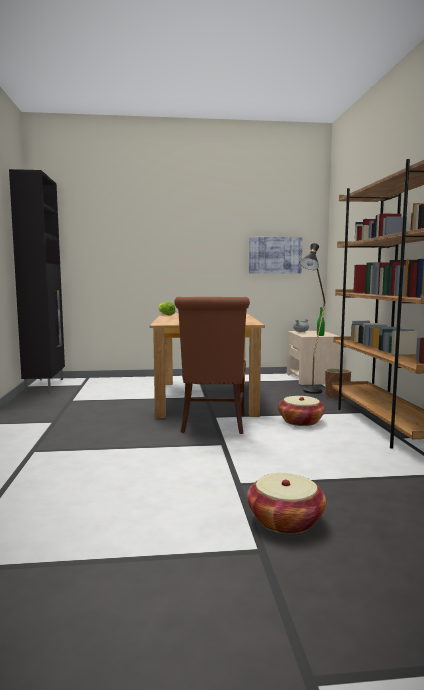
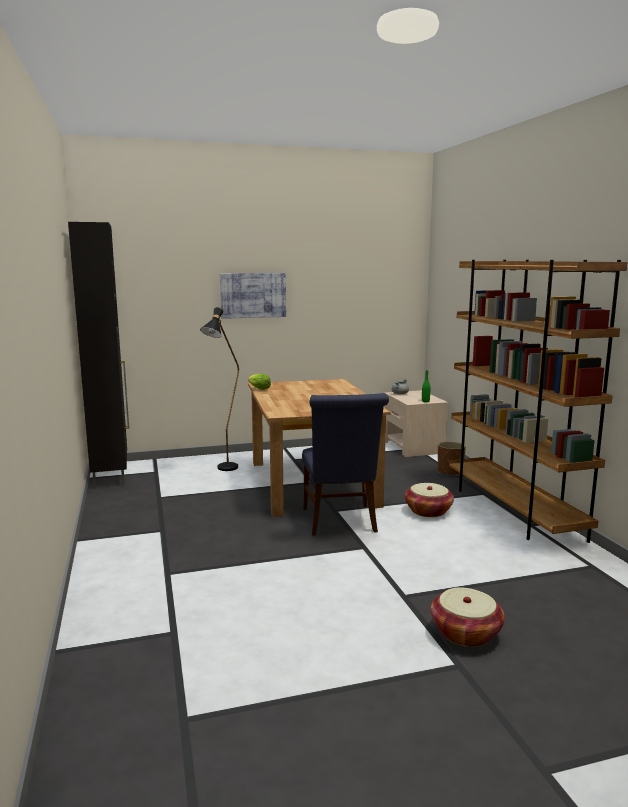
camera: 10 degrees left, 5 degrees up
(213, 425) = (340, 522): brown chair -> blue chair
(275, 255) = (370, 307): picture -> picture (253, 295)
(310, 393) = (421, 469): black floor lamp -> black floor lamp (224, 470)

